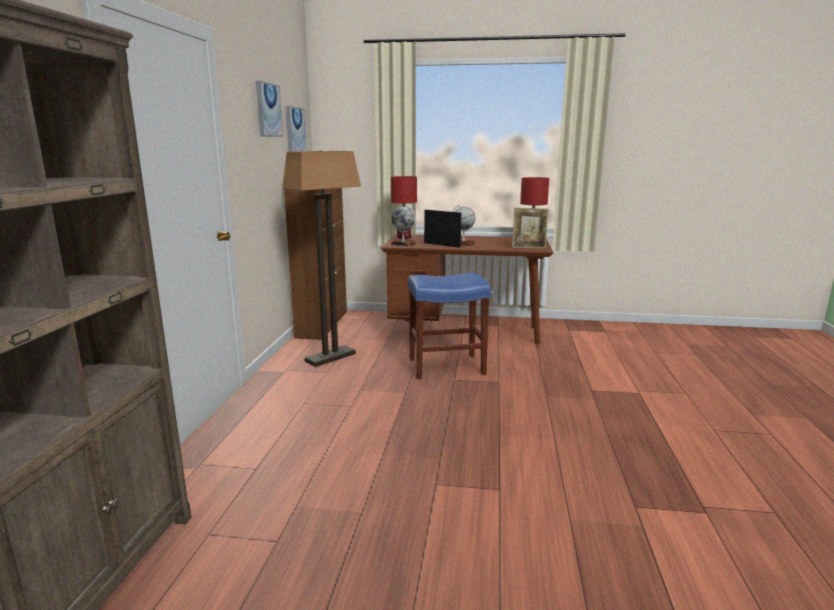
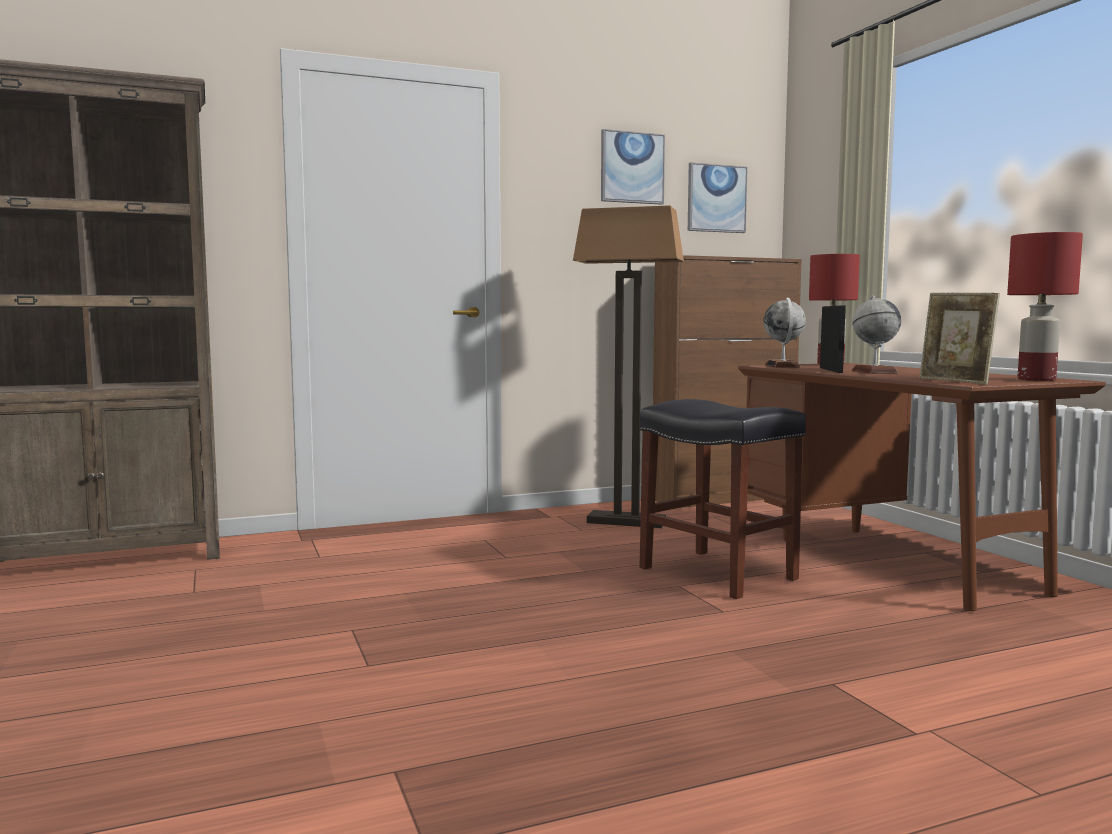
camera: 60 degrees right, 10 degrees down
(445, 366) = (715, 573): blue stool -> black stool

